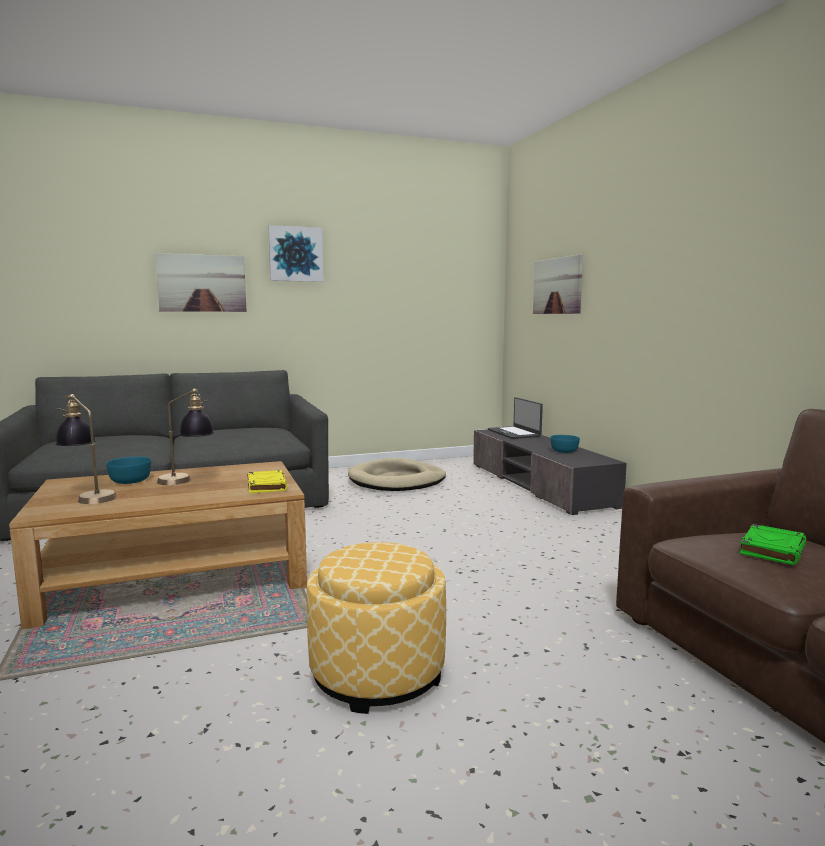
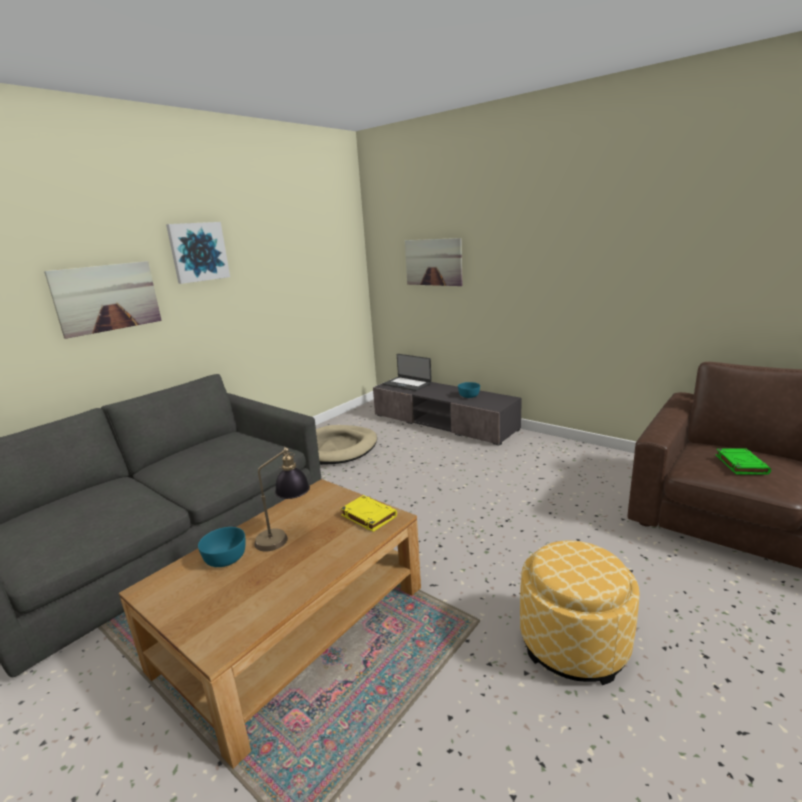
camera: 30 degrees left, 10 degrees up
(89, 496) = (223, 598): table lamp -> none

